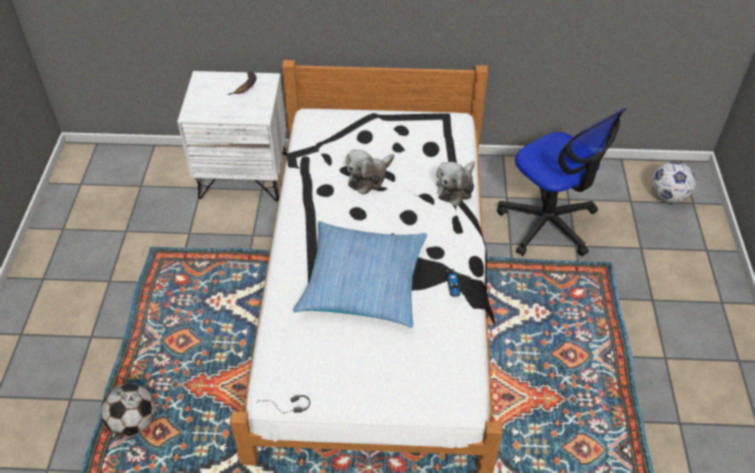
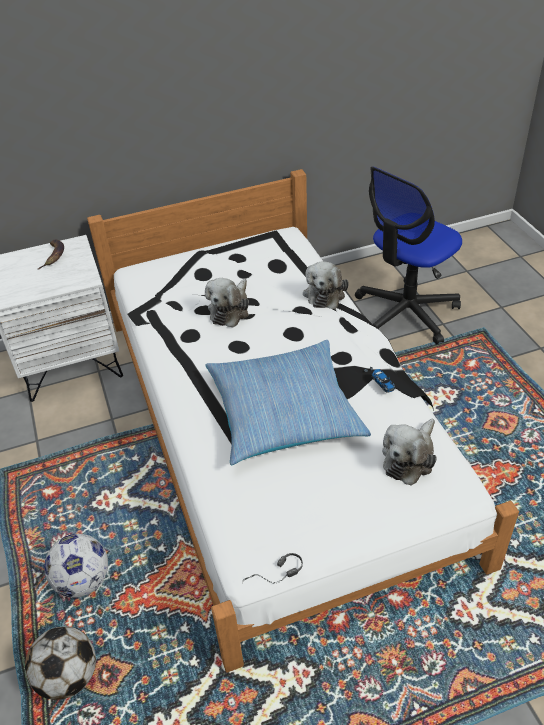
camera: 20 degrees left, 5 degrees down
(438, 357) = (409, 458): none -> plush toy
(548, 223) = (406, 312): office chair -> office chair turned 105 degrees clockwise
(667, 197) = (496, 257): football -> football (83, 581)

